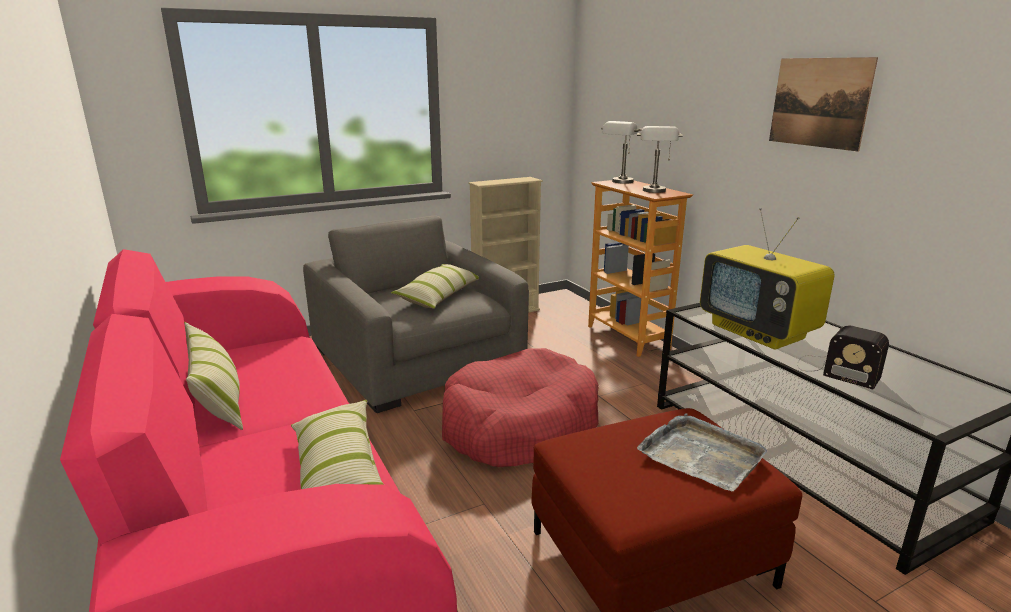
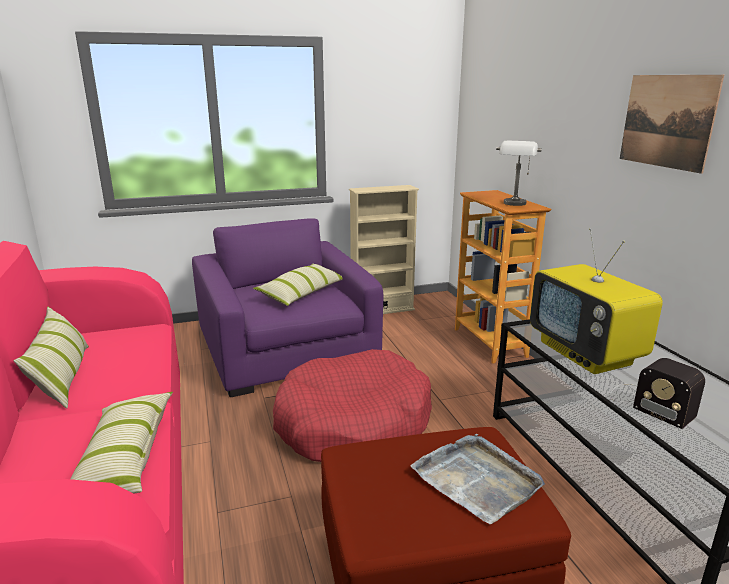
camera: 10 degrees right, 0 degrees up
(418, 358) = (286, 347): grey armchair -> purple armchair
(619, 182) = (486, 194): grey table lamp -> none

